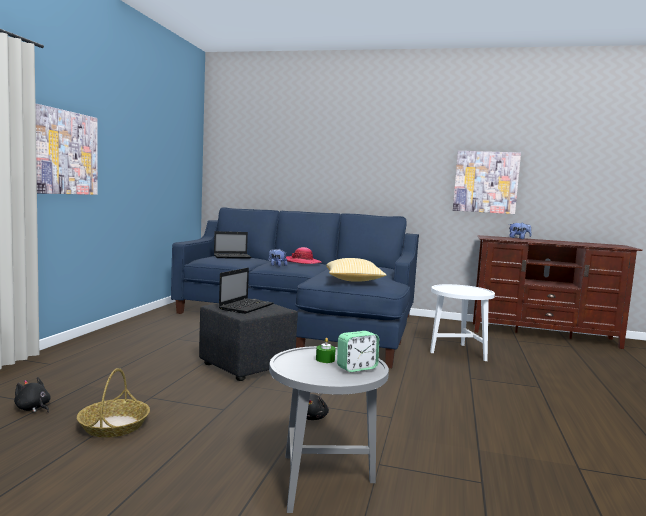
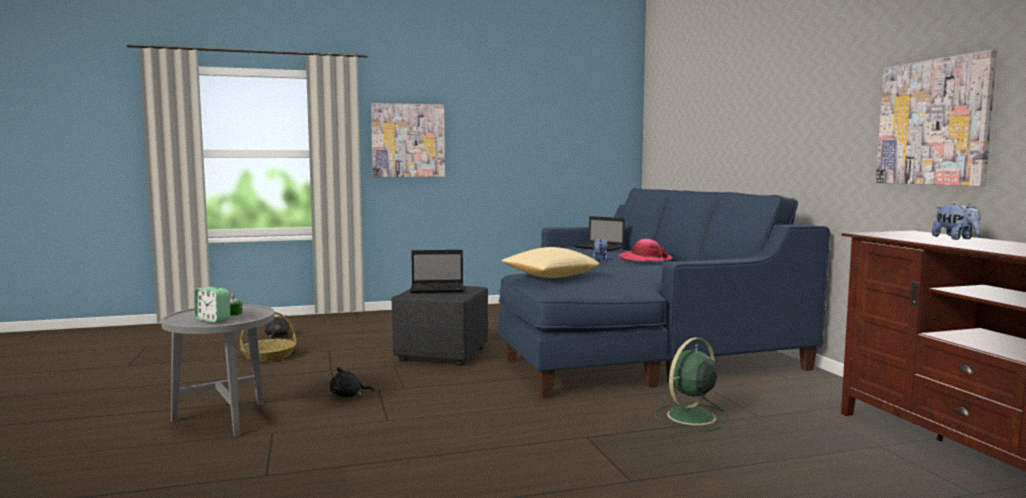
camera: 60 degrees right, 0 degrees up
(457, 352) = (690, 417): white side table -> green fan

